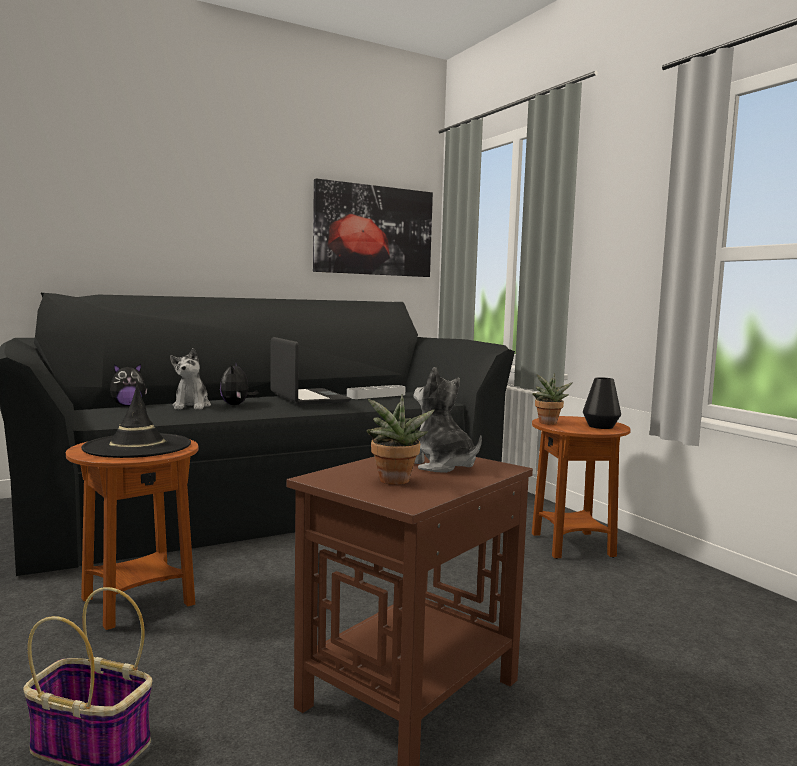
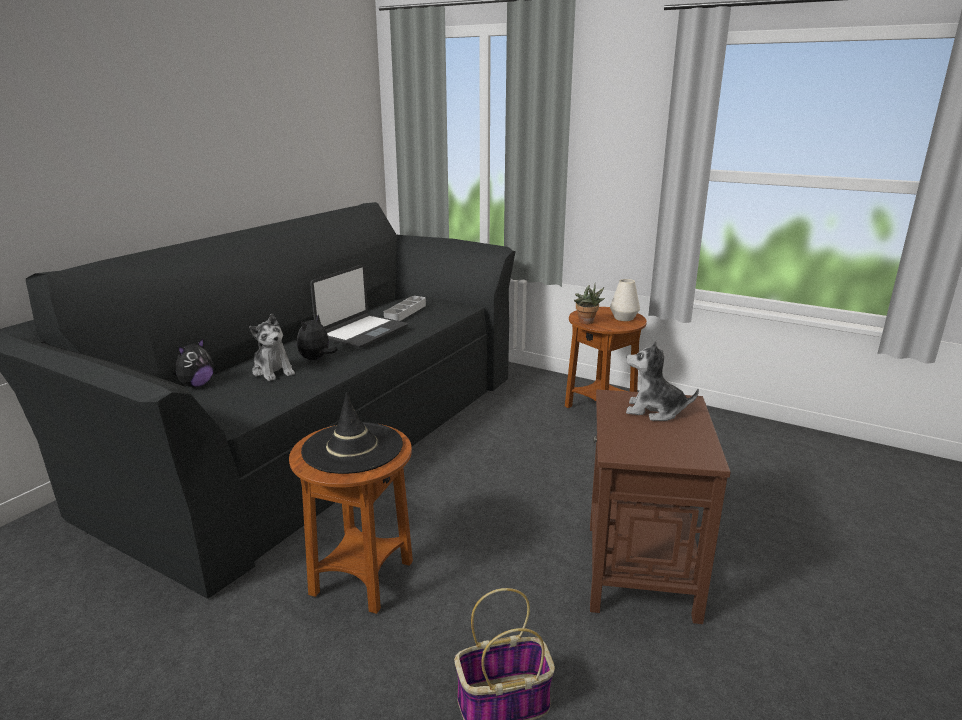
camera: 30 degrees left, 15 degrees up
(236, 405) = (316, 359): plush toy -> plush toy turned 60 degrees clockwise
(308, 398) = (362, 332): laptop -> laptop turned 90 degrees clockwise
(373, 230) = (329, 125): picture -> none
(394, 482) = (664, 441): potted plant -> none
(600, 426) = (623, 318): black vase -> white vase

